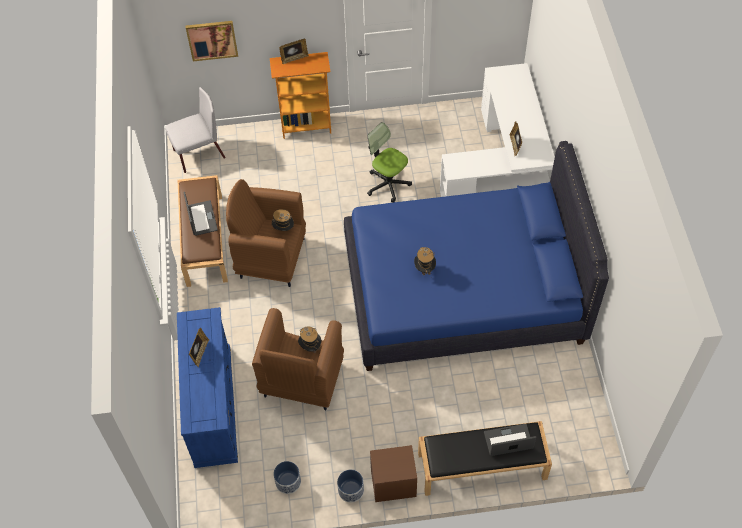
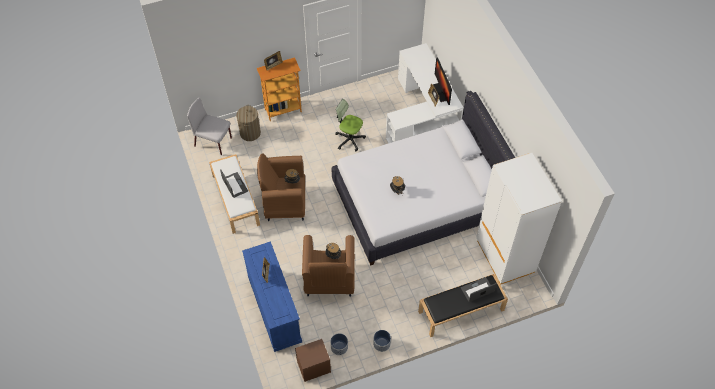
camera: 15 degrees left, 0 degrees up
(198, 154) = (213, 142): grey chair -> grey chair turned 120 degrees counterclockwise
(204, 239) = (235, 199): brown bench -> white bench
(212, 40) = (217, 62): picture -> none
(251, 150) = (250, 133): none -> laundry basket
(393, 483) = (408, 334): brown nightstand -> brown nightstand (313, 366)
(462, 291) = (418, 201): blue bed -> white bed
(530, 137) = (441, 92): none -> monitor
(570, 398) = (505, 257): none -> white wardrobe

